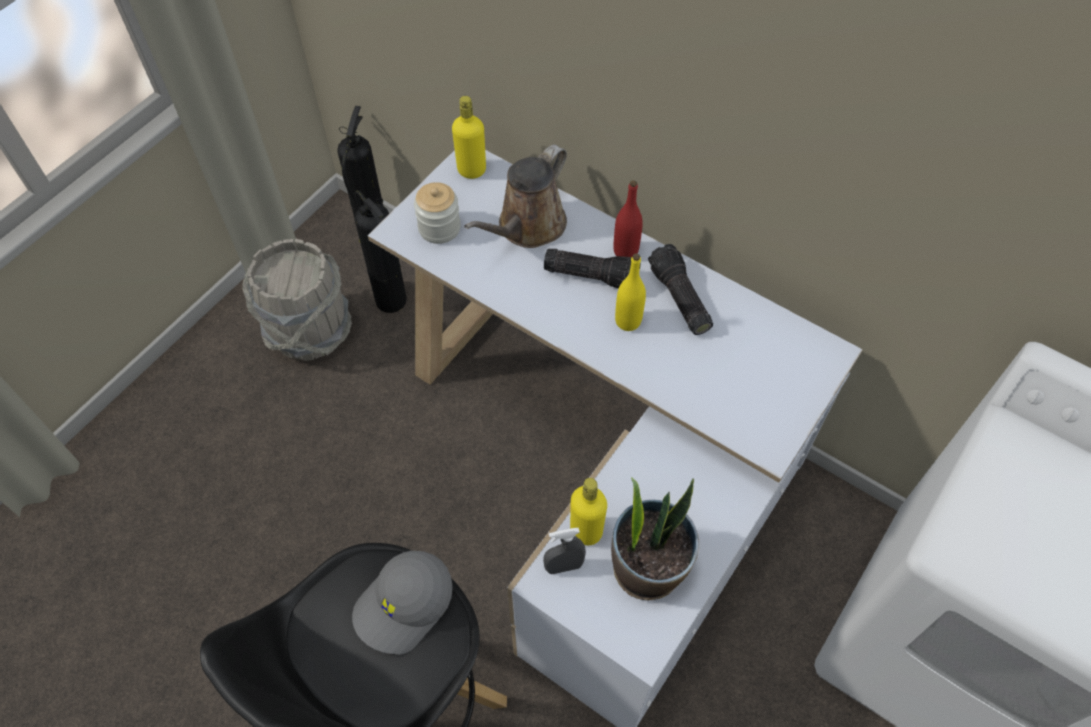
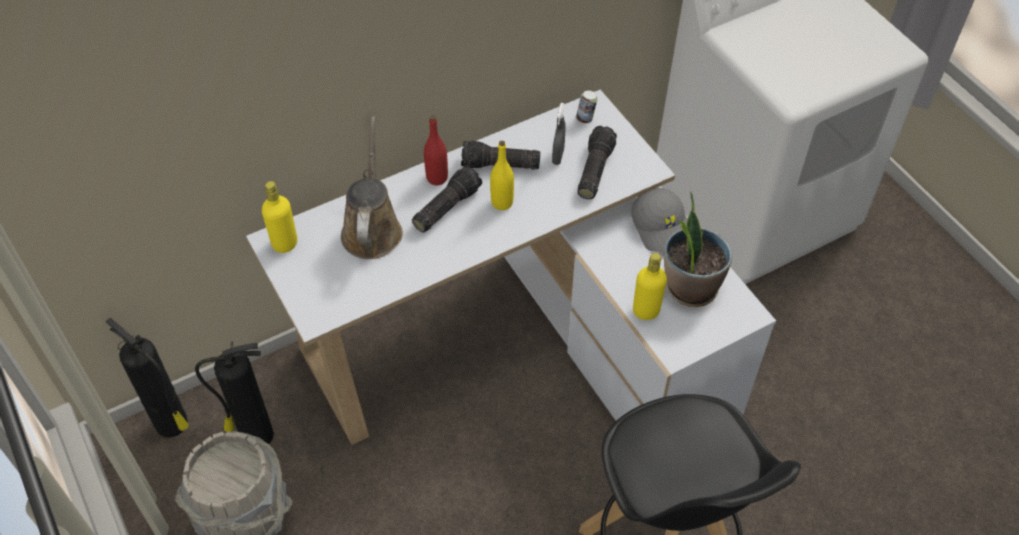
camera: 65 degrees left, 5 degrees down
(404, 606) = (670, 431): grey cap -> grey cap (663, 227)
(439, 228) = (332, 287): jar -> none
(527, 227) = (372, 229): brown watering can -> brown watering can turned 150 degrees counterclockwise
(564, 566) = (667, 335): grey spray bottle -> grey spray bottle (558, 156)
(731, 389) = (593, 170): none -> flashlight
(804, 352) = (585, 118): none -> can

